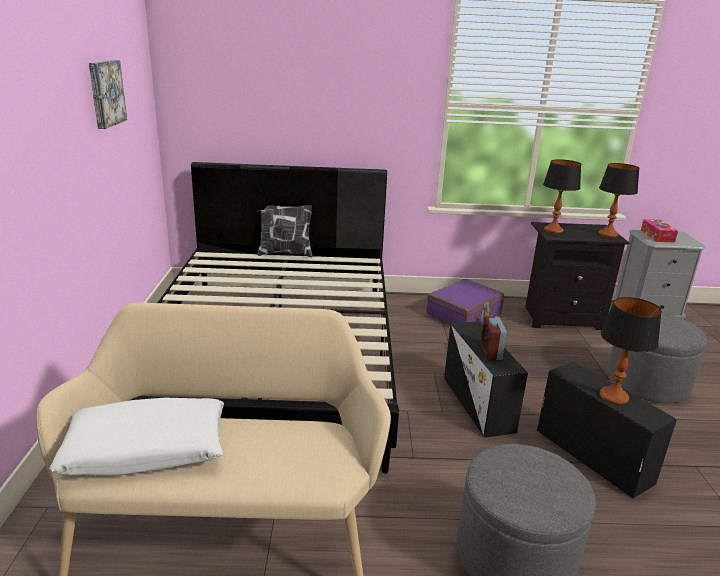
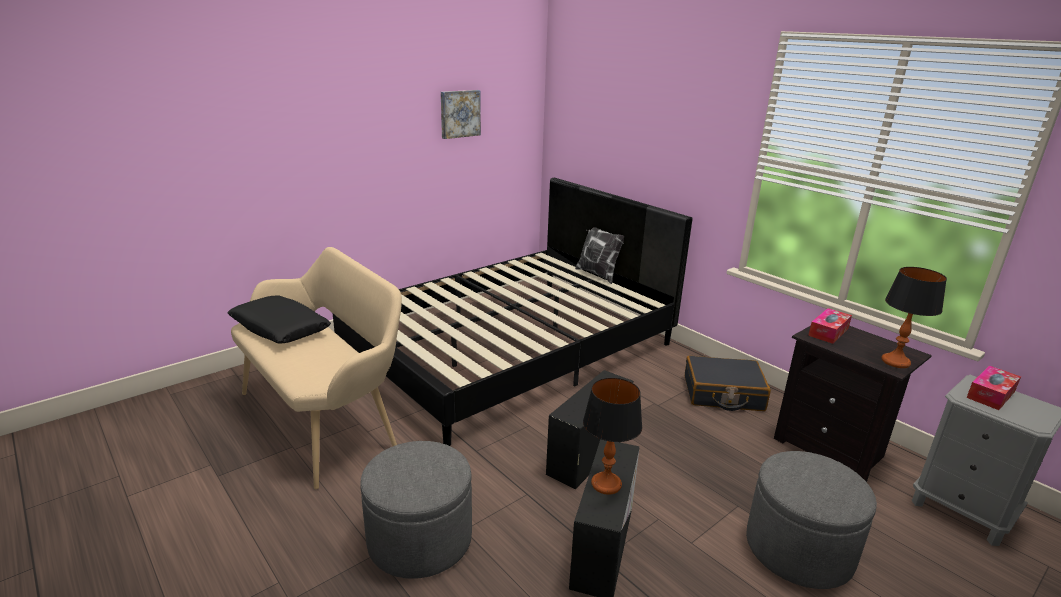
camera: 50 degrees right, 0 degrees up
(146, 449) = (280, 329): white pillow -> black pillow
(464, 314) = (723, 394): purple suitcase -> black suitcase
(490, 352) = (585, 401): alarm clock -> none
(553, 230) = (828, 332): table lamp -> tissue box

